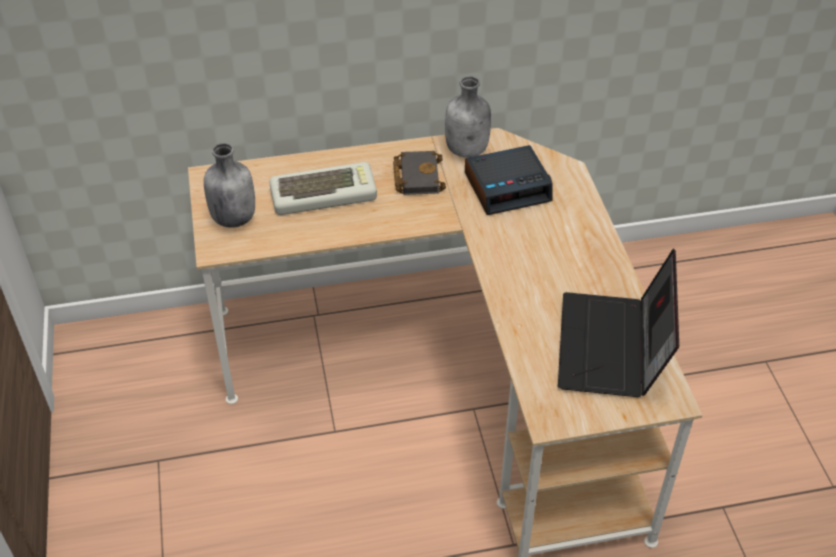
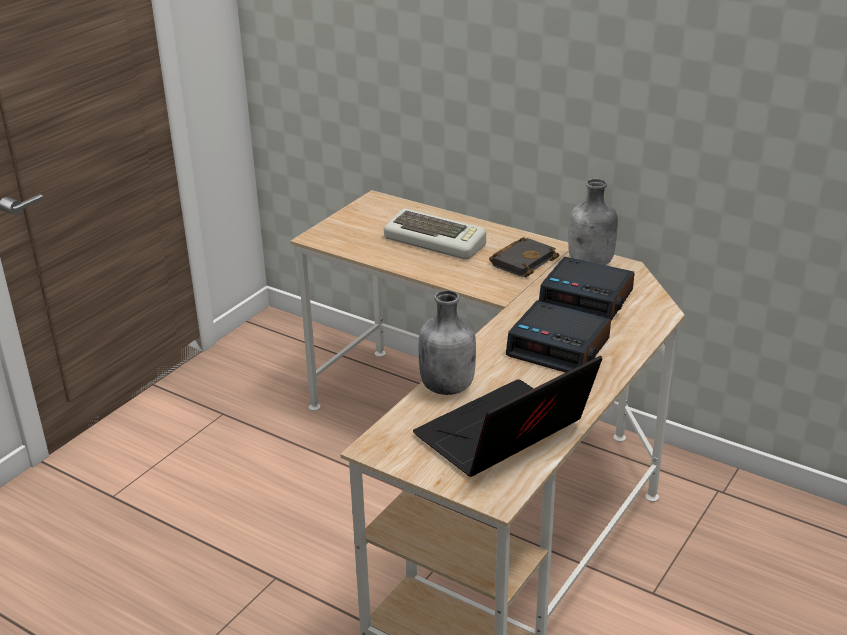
camera: 45 degrees right, 15 degrees down
(233, 217) = (355, 227): grey bottle -> grey bottle (448, 386)
(547, 245) = (559, 347): none -> alarm clock

